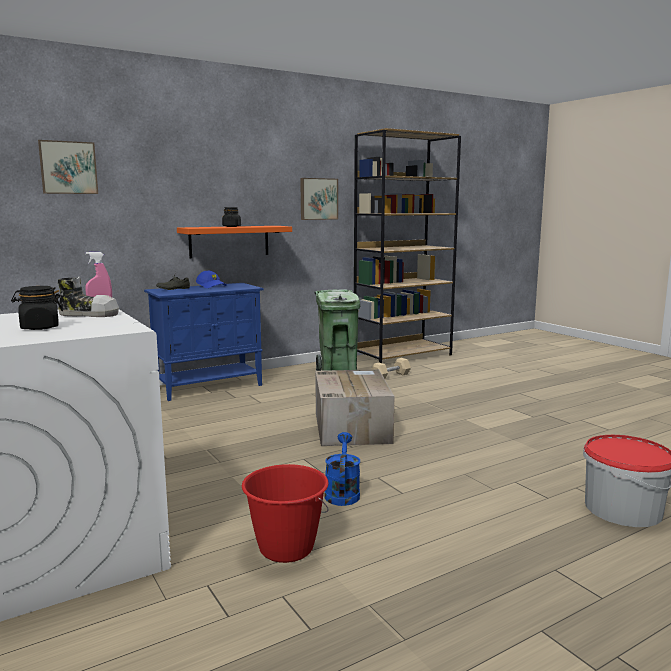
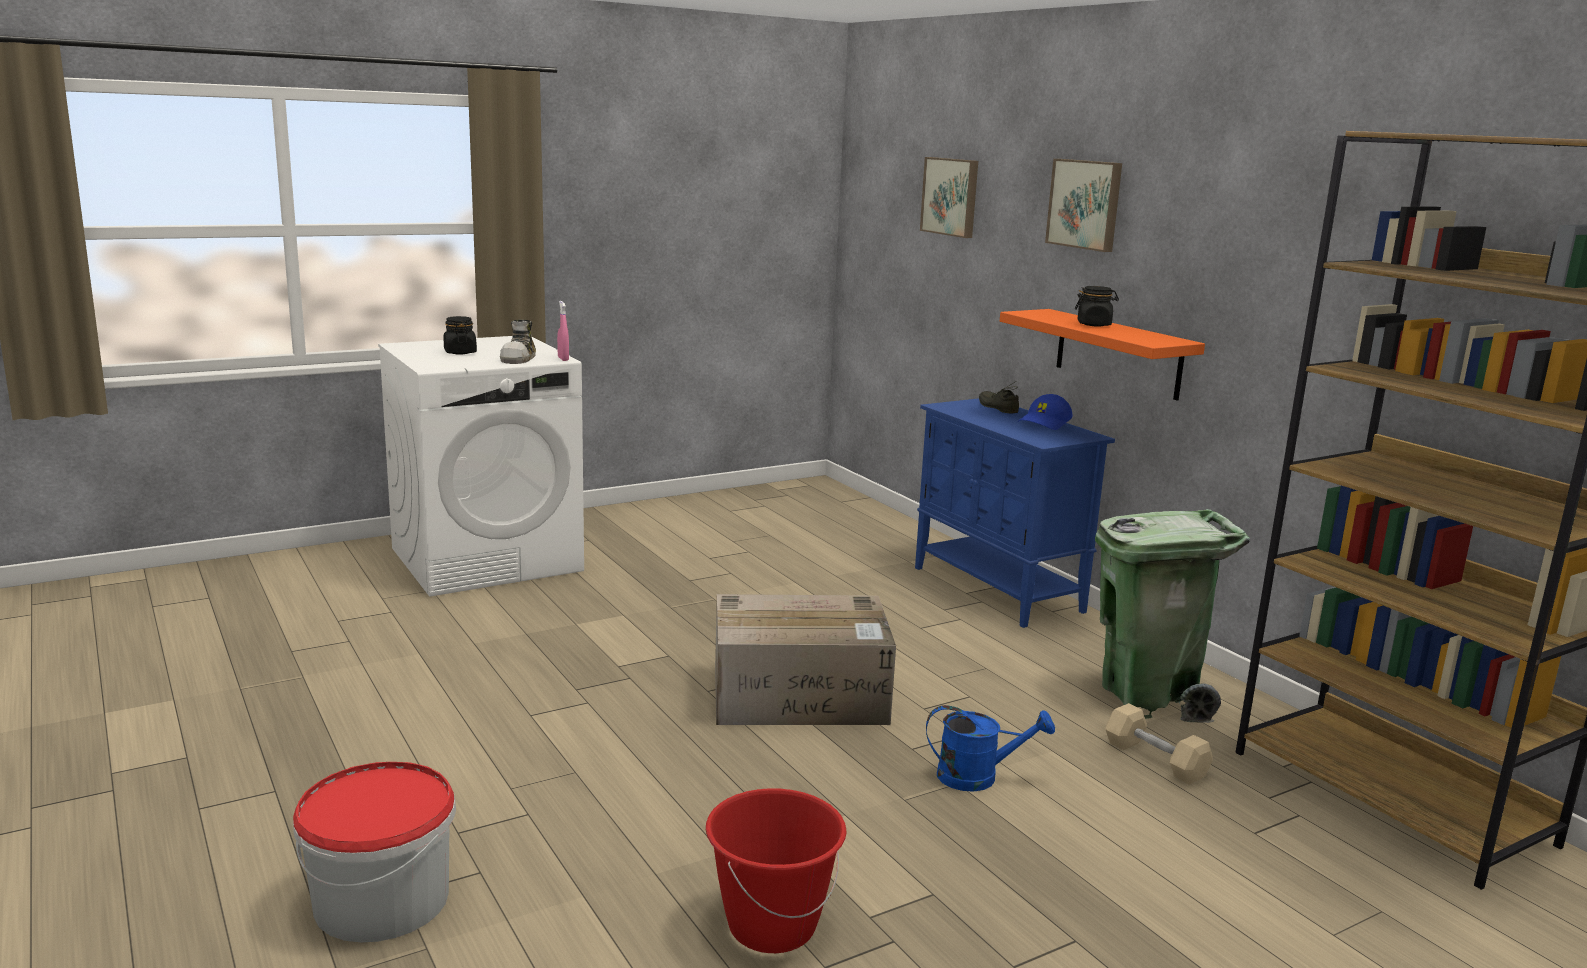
camera: 90 degrees right, 5 degrees up
(286, 548) = (432, 642): red bucket -> red bucket (771, 926)
(318, 199) = (1307, 301): picture -> picture (1086, 204)
(342, 492) = (549, 676): blue watering can -> blue watering can (978, 777)

